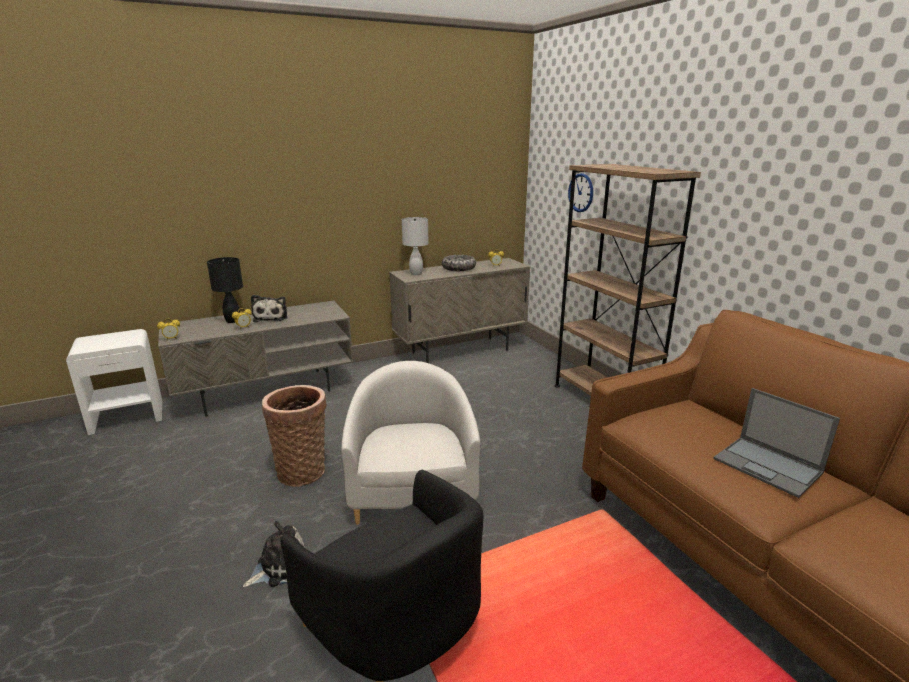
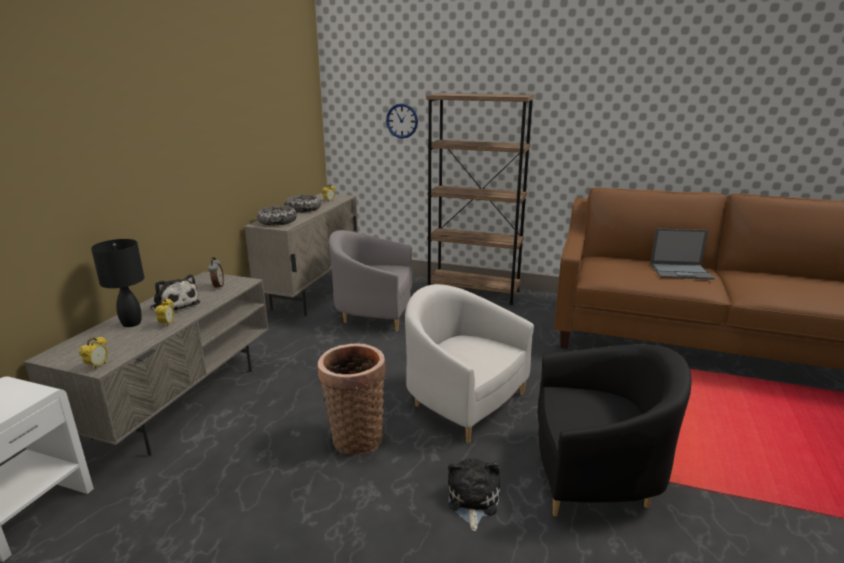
camera: 45 degrees left, 0 degrees up
(316, 313) = (218, 286): none -> alarm clock
(416, 274) = (277, 221): white table lamp -> bowl
(480, 384) = (374, 312): none -> grey armchair

